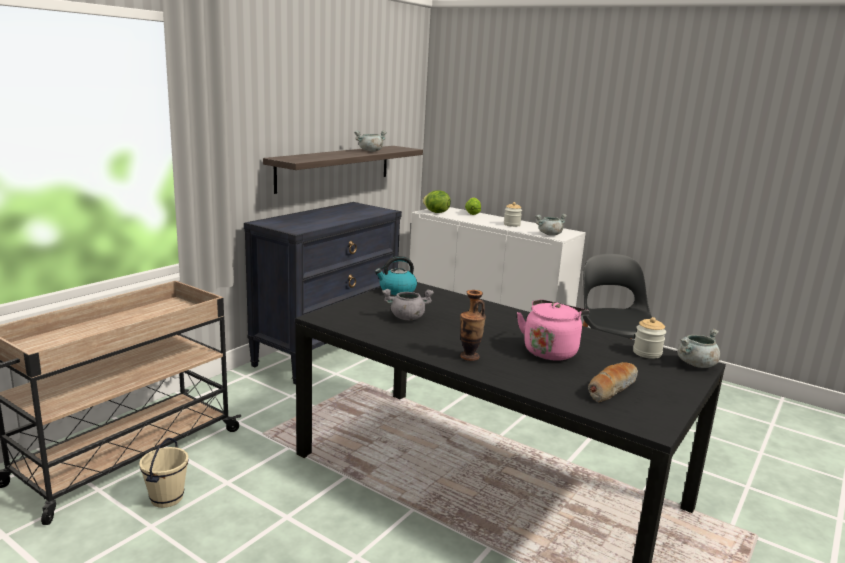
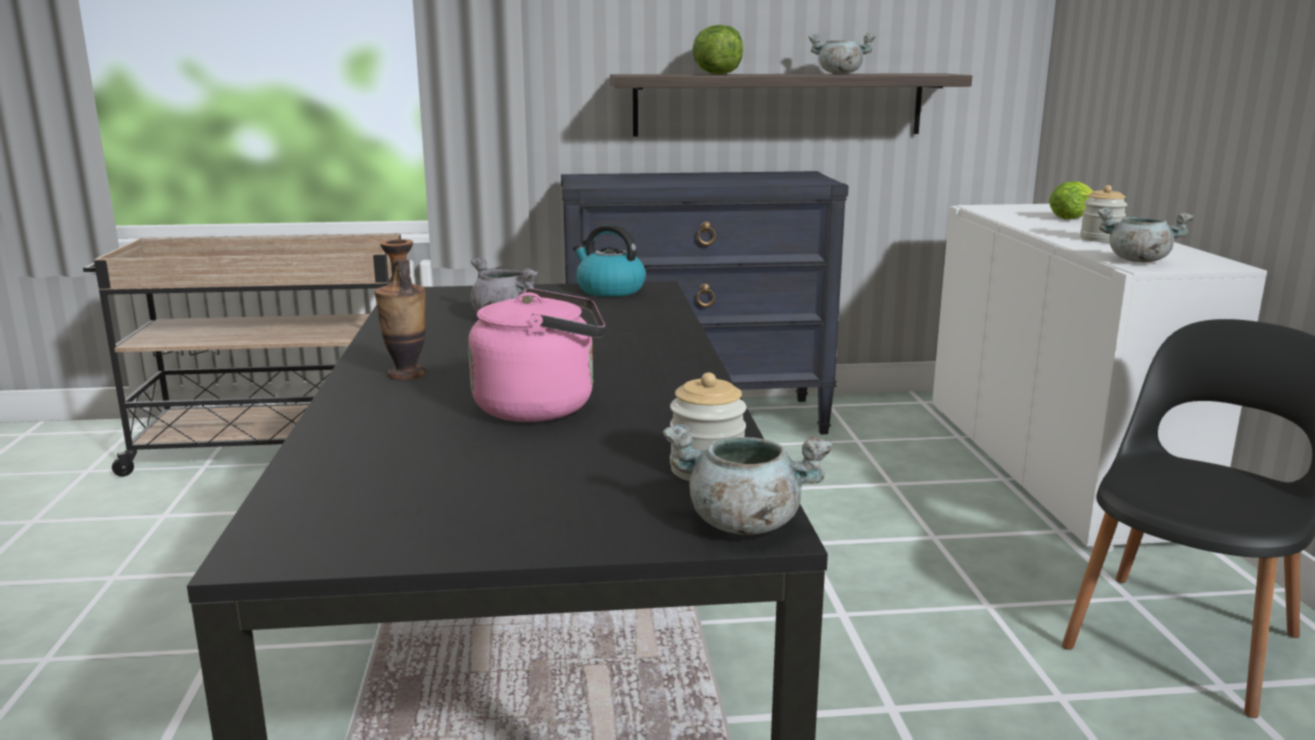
camera: 50 degrees right, 0 degrees up
(166, 498) = (224, 498): beige bucket -> none
(436, 212) = (995, 209): lettuce -> lettuce (716, 74)
(611, 388) = (433, 480): bread -> none

